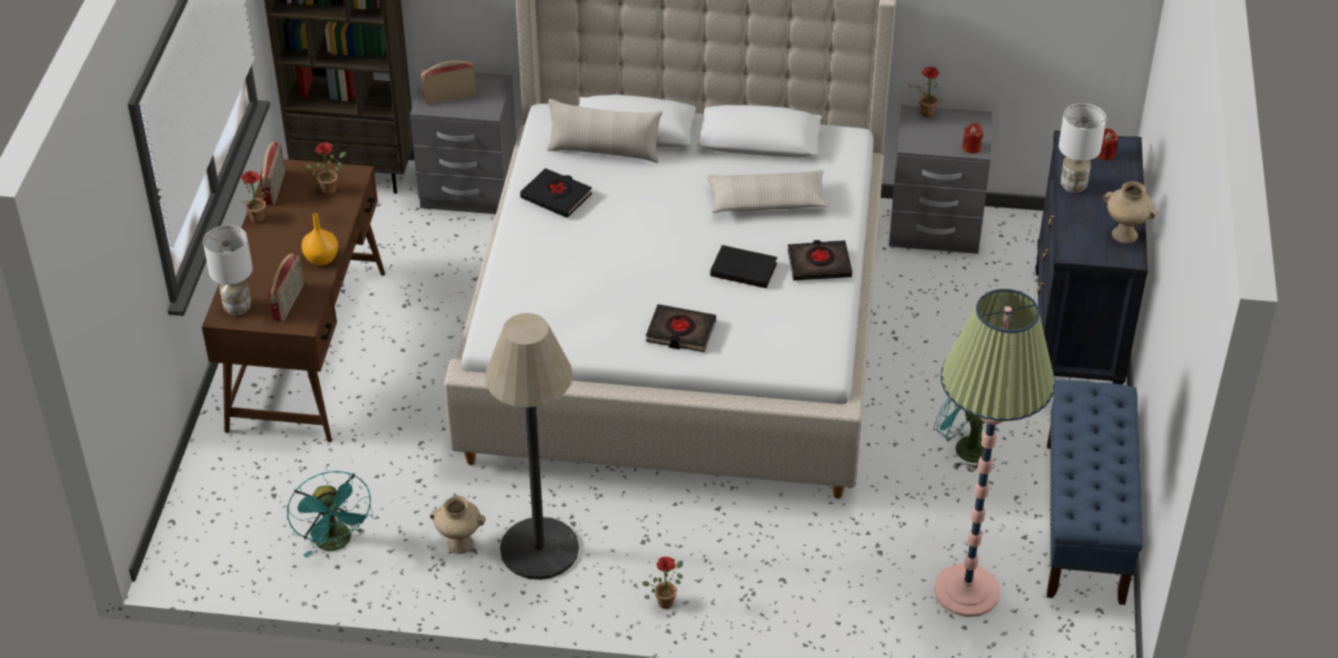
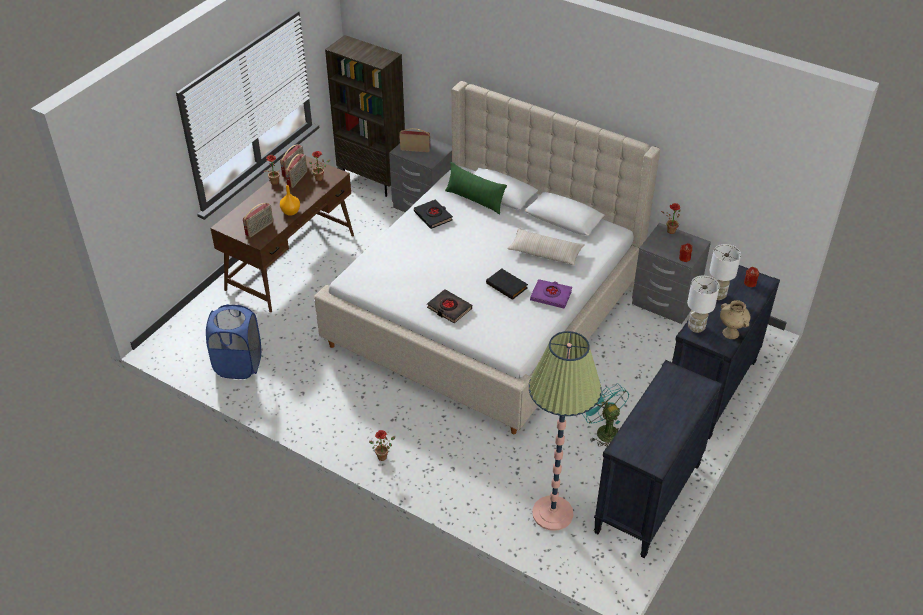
camera: 25 degrees right, 0 degrees up
(237, 308) = (233, 224): white table lamp -> white table lamp (696, 328)
(293, 202) = (297, 179): none -> radio
(336, 543) = (239, 365): turquoise fan -> blue laundry basket
(459, 544) = (297, 387): beige vase -> none
(539, 549) = (336, 404): floor lamp -> none
(604, 151) = (475, 200): beige pillow -> green pillow
(819, 264) = (551, 296): black book -> purple book
(1085, 522) = (648, 499): blue bench -> black dresser

